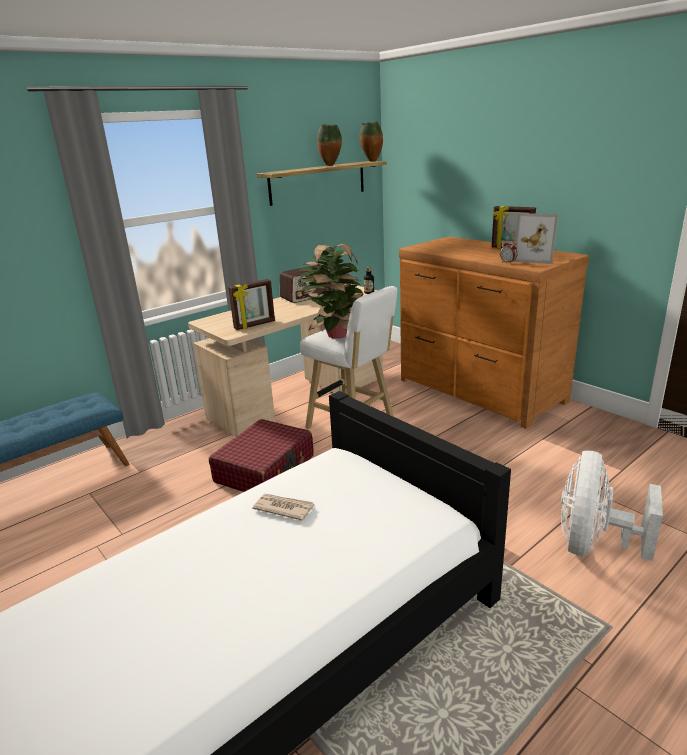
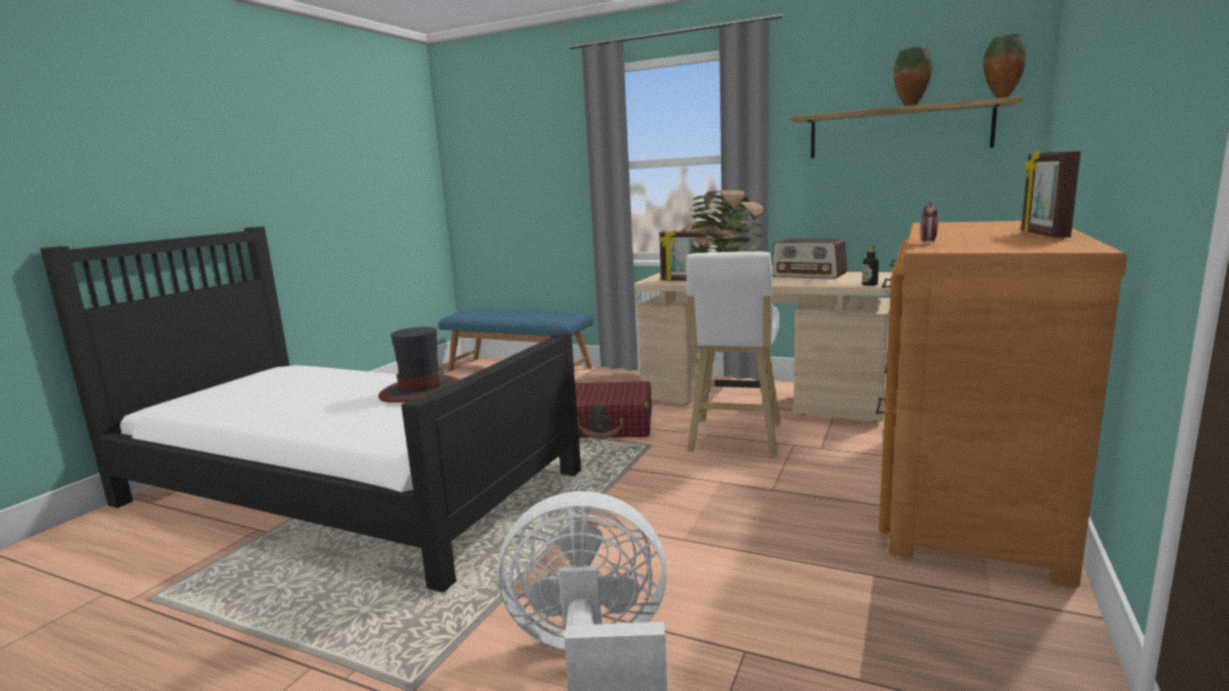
camera: 65 degrees right, 10 degrees down
(283, 508) = (421, 392): newspaper -> hat
(535, 258) = (995, 244): picture frame -> none

